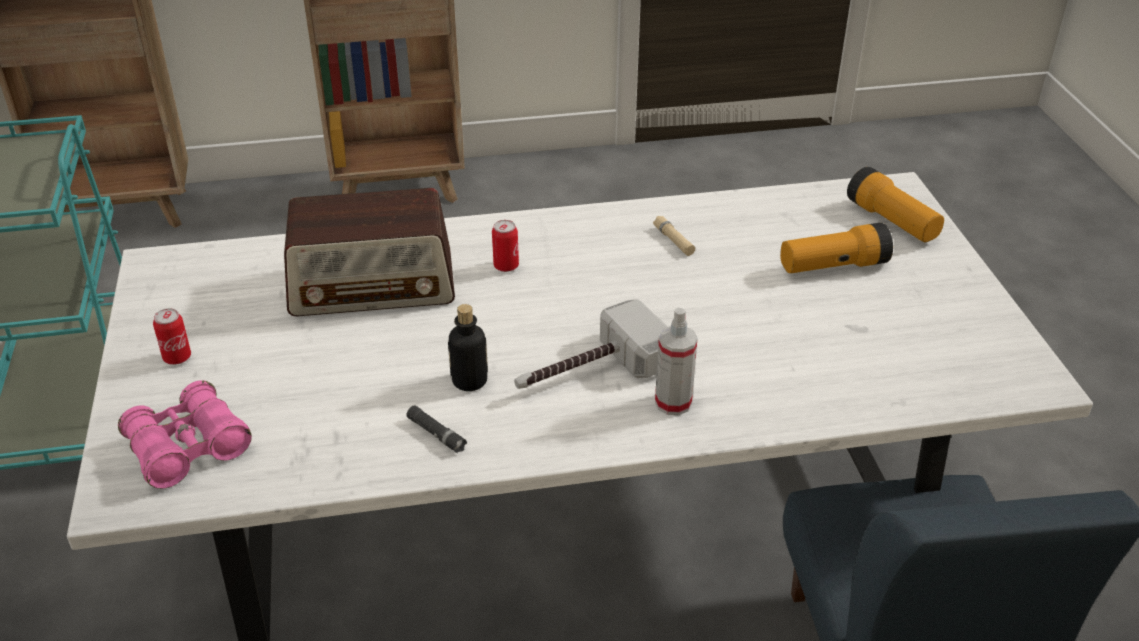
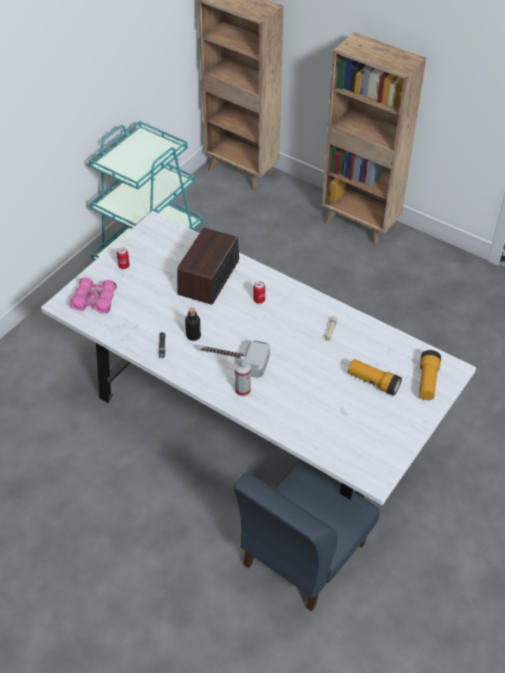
camera: 45 degrees right, 10 degrees up
(373, 285) = (208, 277): radio -> radio turned 75 degrees clockwise

